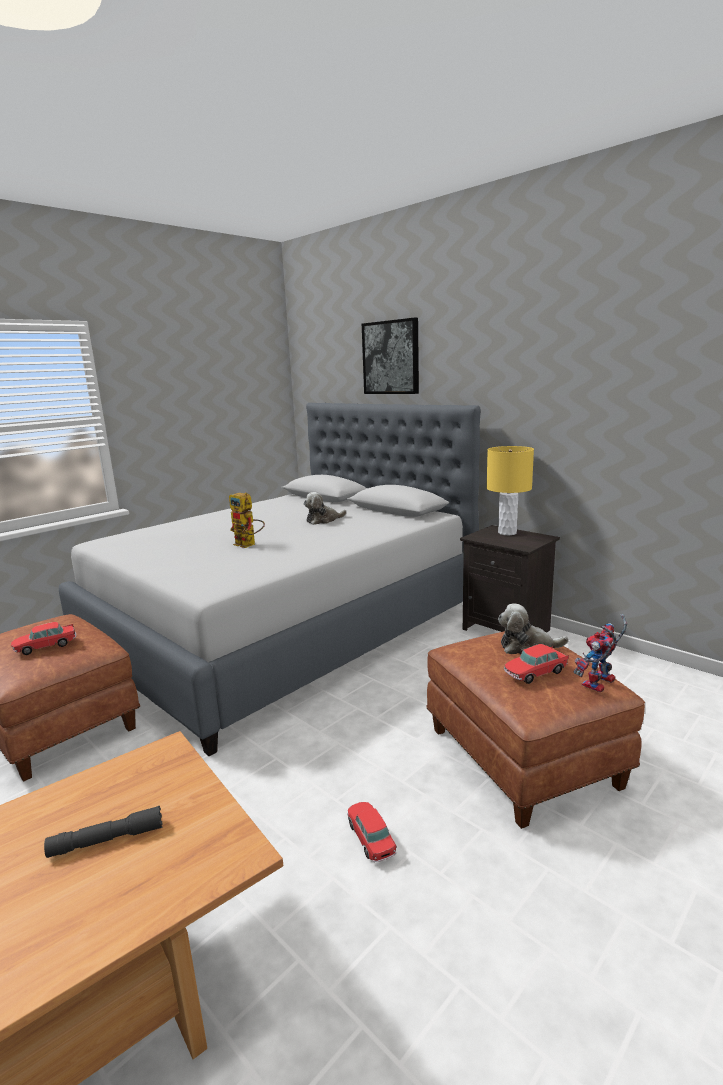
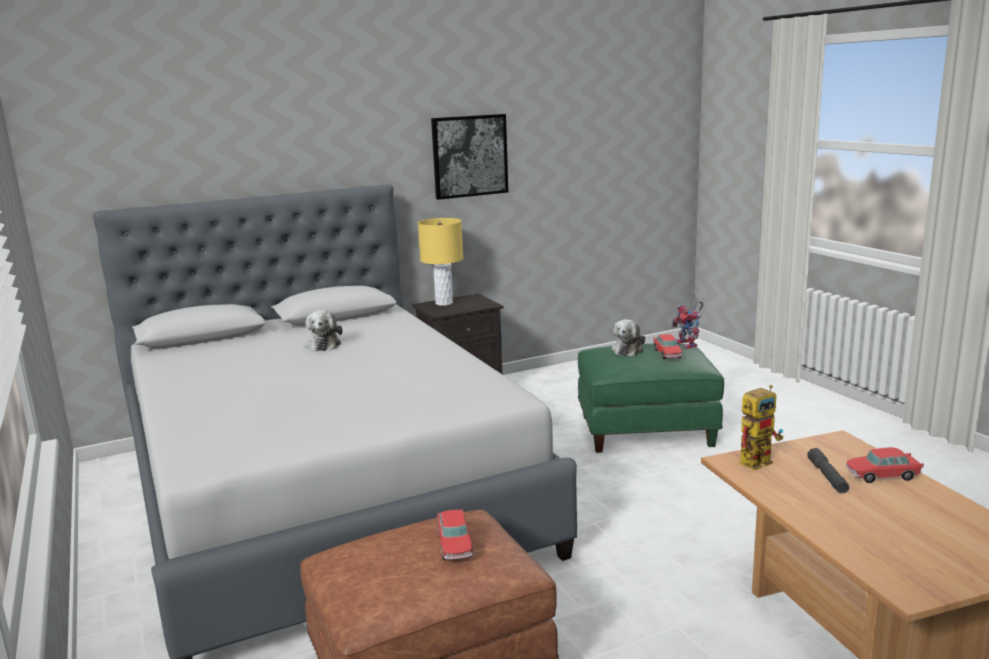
camera: 70 degrees left, 0 degrees up
(249, 545) = (371, 379): toy robot -> toy robot (758, 460)
(371, 838) = (708, 494): toy car -> toy car (882, 475)
(391, 357) = (248, 138): picture -> picture (469, 156)
(524, 758) = (647, 430): brown ottoman -> green ottoman

